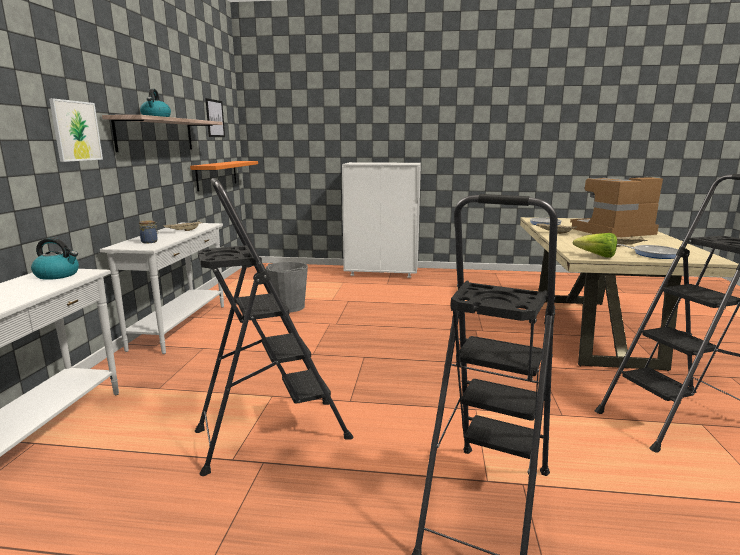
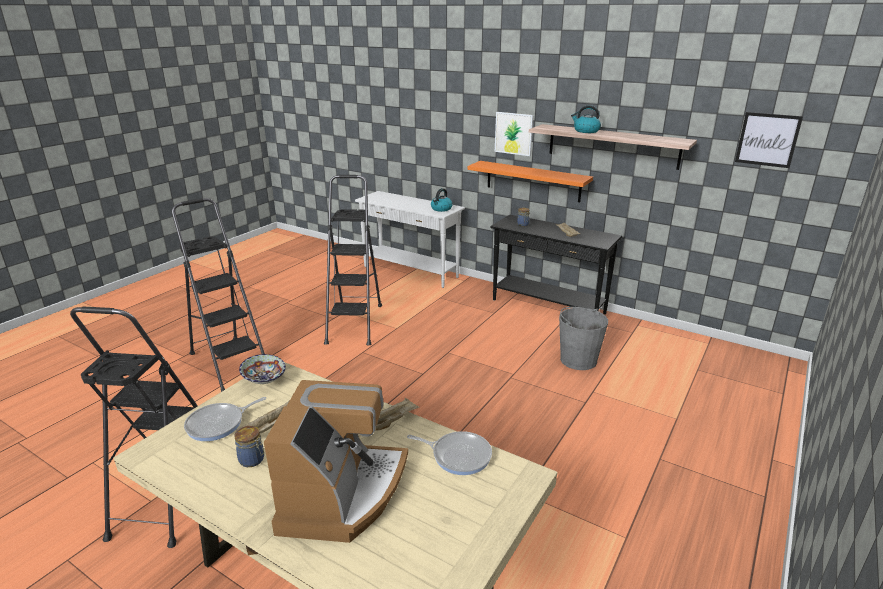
camera: 115 degrees right, 10 degrees up
(179, 326) = (549, 306): white console table -> black console table
(217, 175) = (740, 212): orange shelf -> orange shelf (533, 181)
(382, 272) = (739, 476): white cabinet -> none
(596, 256) = (263, 380): lettuce -> bowl
(645, 244) = (252, 460): none -> jar

